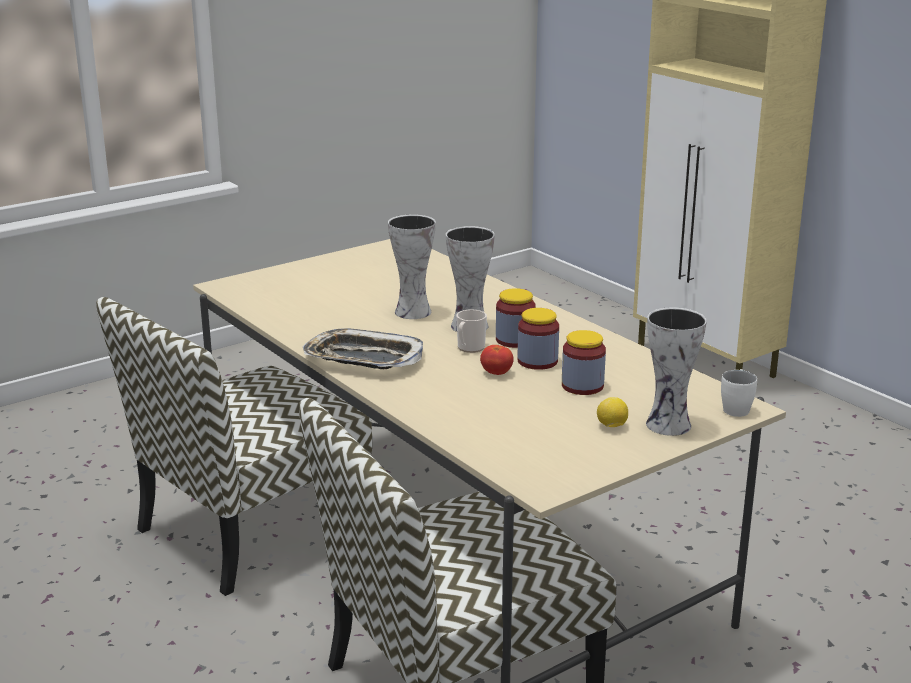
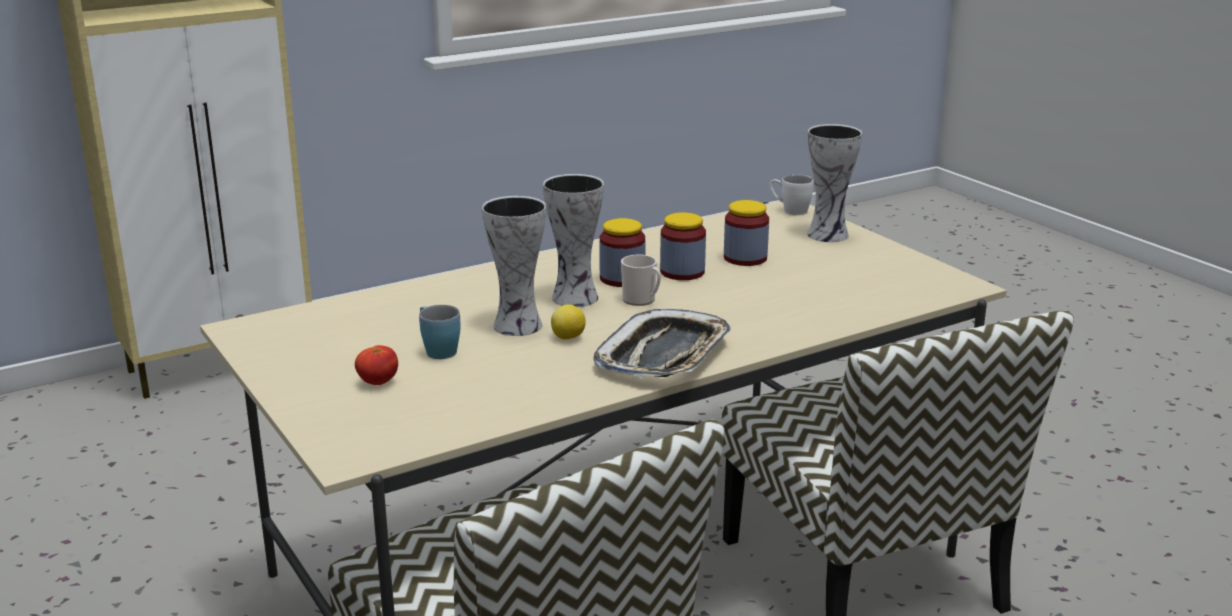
camera: 85 degrees left, 0 degrees up
(369, 293) = (437, 350): none -> blue mug
(496, 373) = (712, 291): tomato -> tomato (378, 383)
(611, 426) = (834, 254): lemon -> lemon (568, 337)

